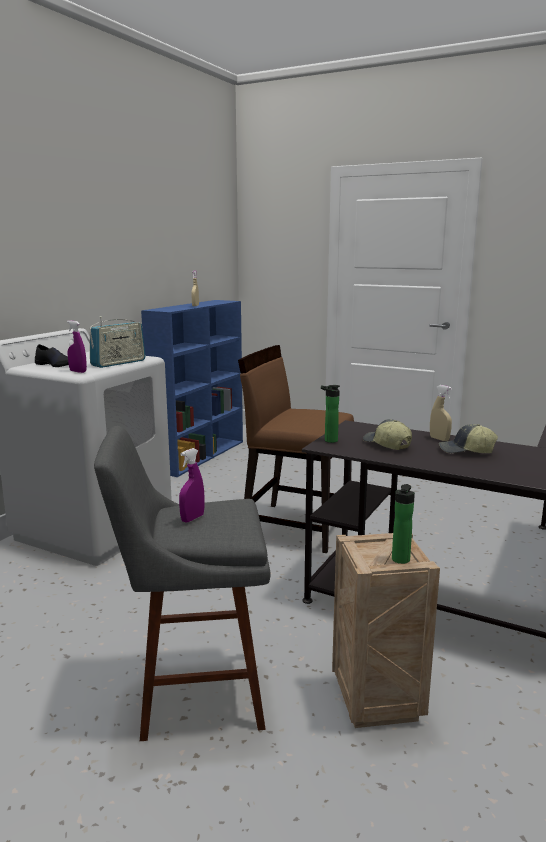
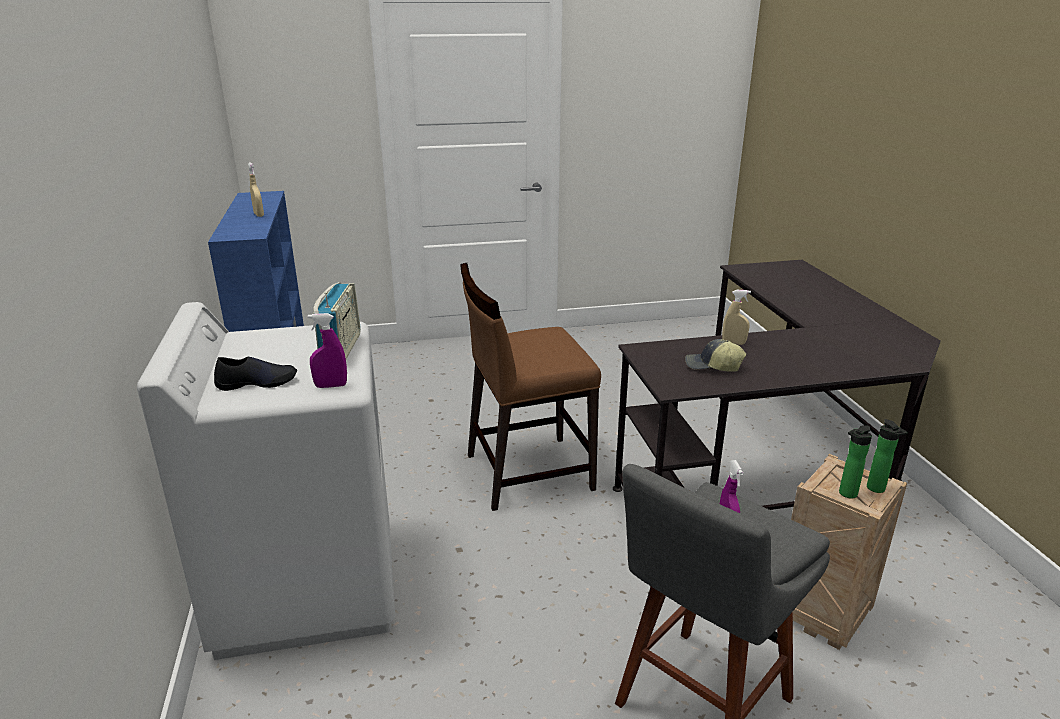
camera: 40 degrees left, 10 degrees up
(328, 440) = (661, 379): bottle -> bottle (846, 494)
(466, 451) = (777, 352): cap -> none

